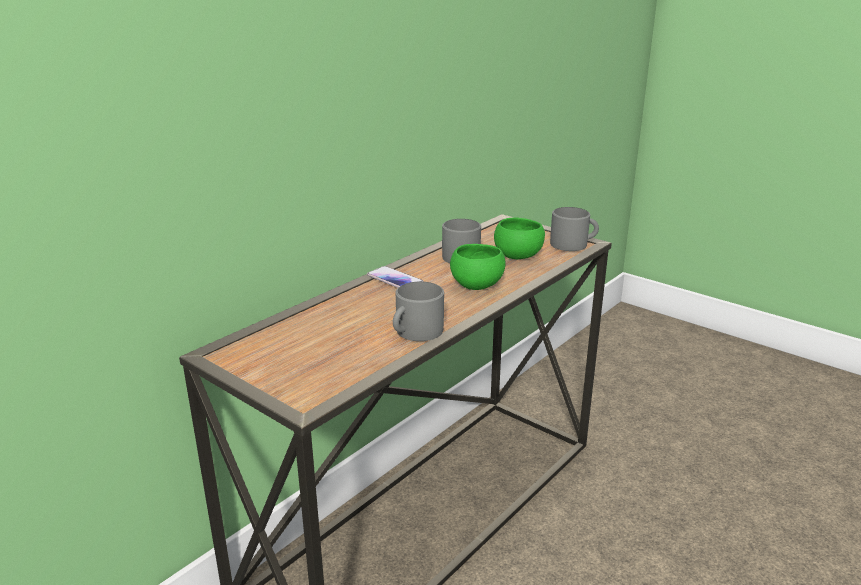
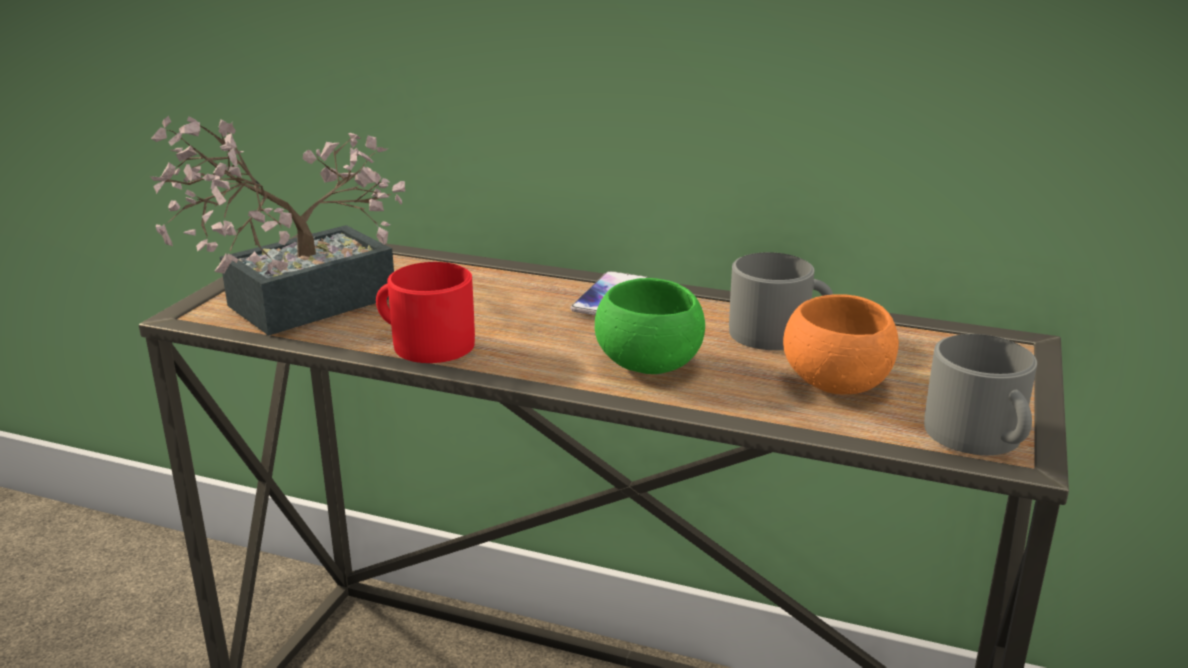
camera: 70 degrees right, 0 degrees up
(325, 367) = (293, 306): none -> potted plant
(415, 332) = (424, 343): grey mug -> red mug
(518, 256) = (835, 385): green bowl -> orange bowl

